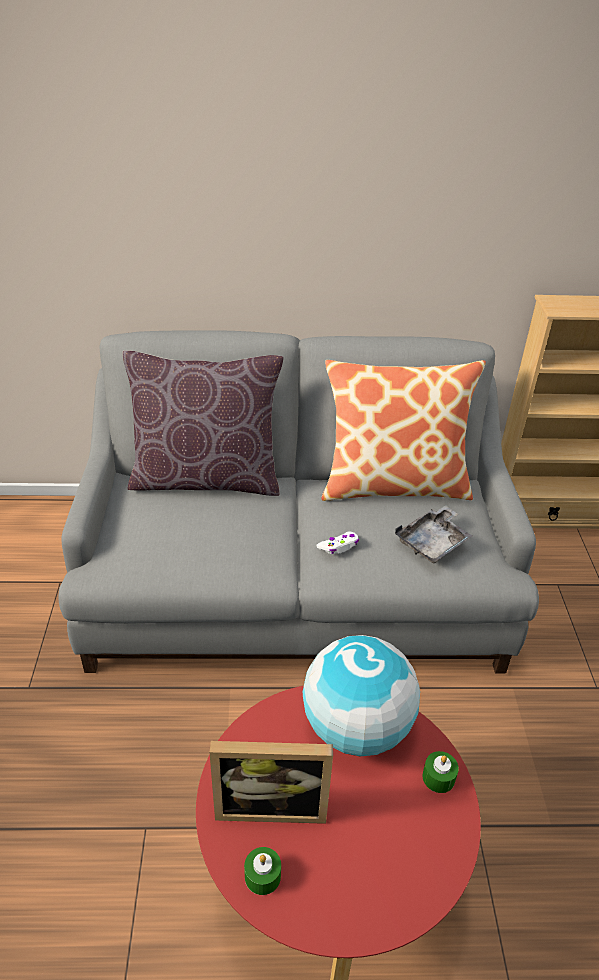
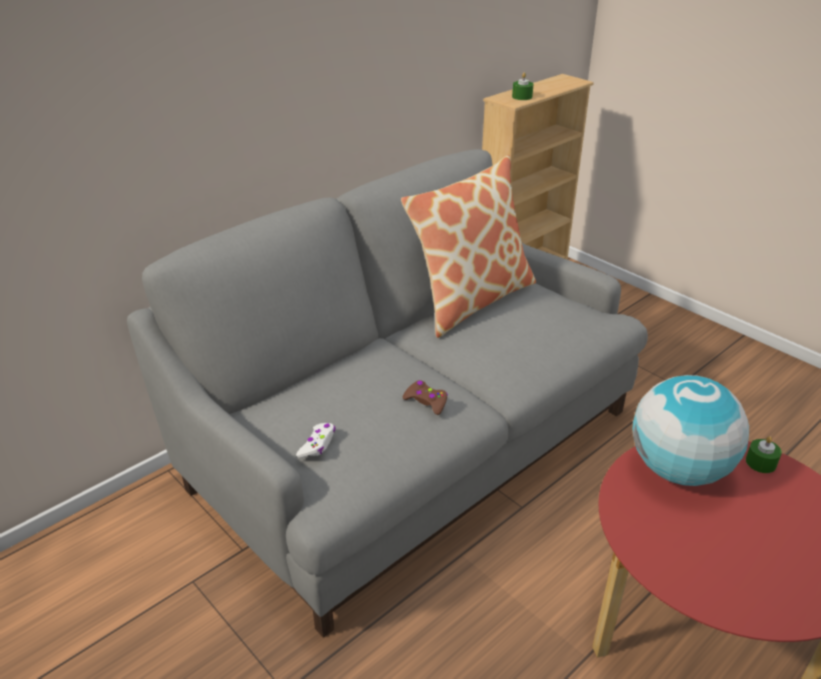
camera: 40 degrees left, 5 degrees down
(206, 478) = (319, 373): brown pillow -> none
(242, 543) = (426, 401): none -> brown game controller
(262, 876) = (767, 605): green candle -> green candle (522, 97)
(271, 803) = (704, 557): picture frame -> none
(339, 546) = (498, 361): white game controller -> white game controller (317, 444)
(433, 542) = (554, 322): grey tray -> none

